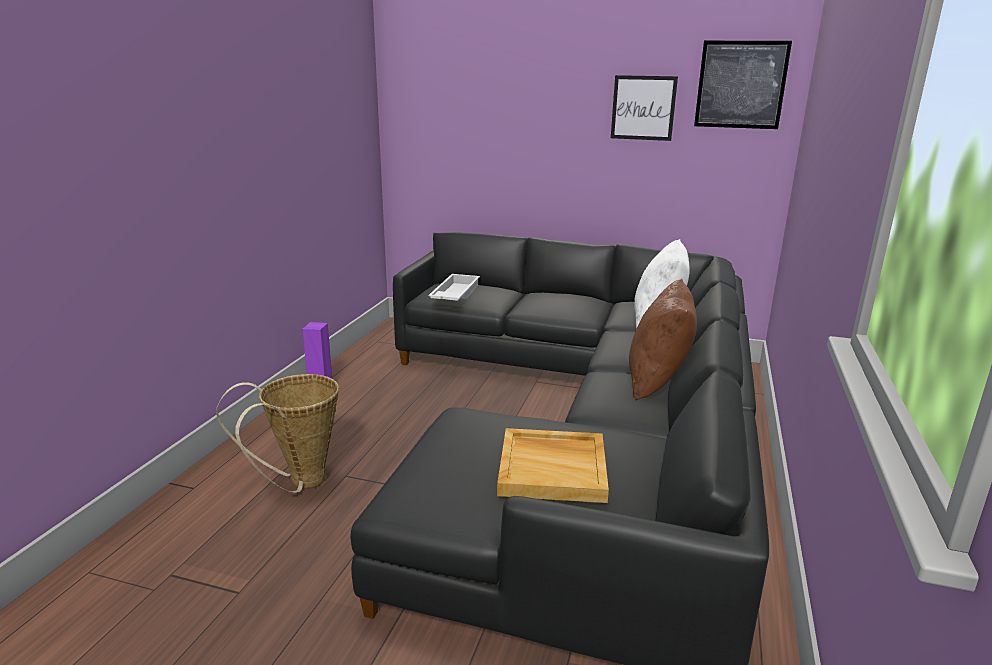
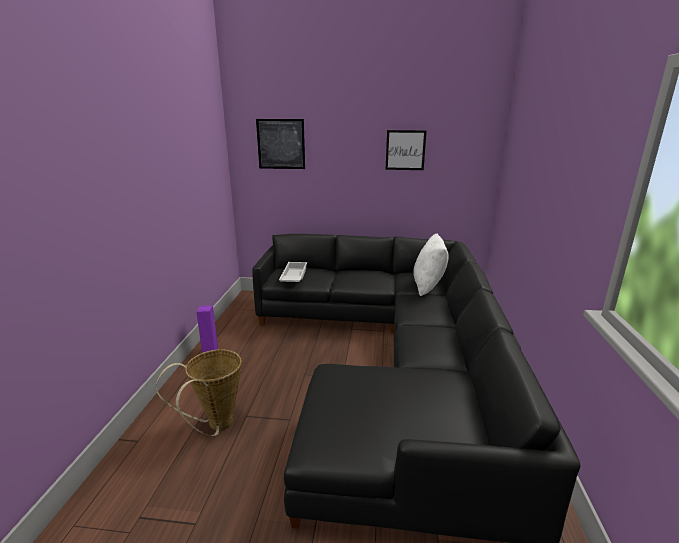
camera: 10 degrees left, 0 degrees up
(553, 468) = (409, 407): beige tray -> none
(657, 381) = (445, 330): brown pillow -> none
(741, 85) = (465, 135): picture -> picture (281, 144)

